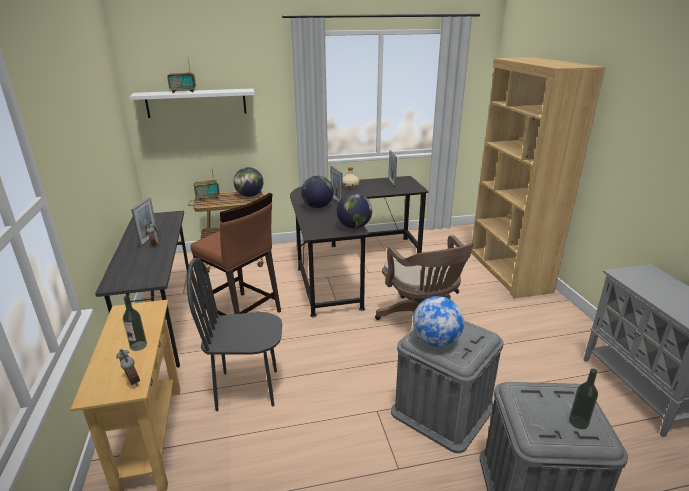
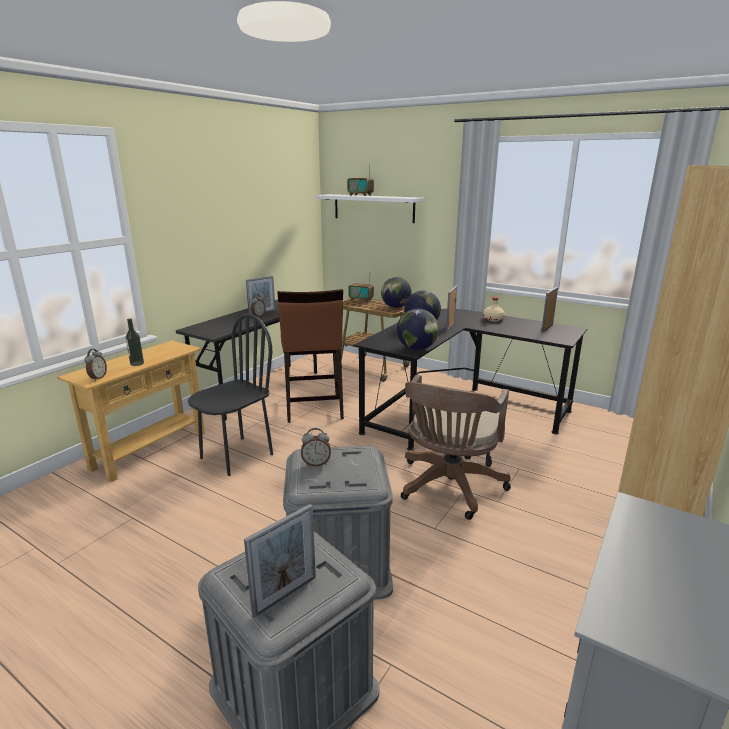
camera: 45 degrees right, 5 degrees down
(247, 389) = (236, 456): black chair -> black chair turned 90 degrees clockwise
(436, 341) = (316, 463): globe -> alarm clock
(578, 422) = (285, 595): bottle -> picture frame

